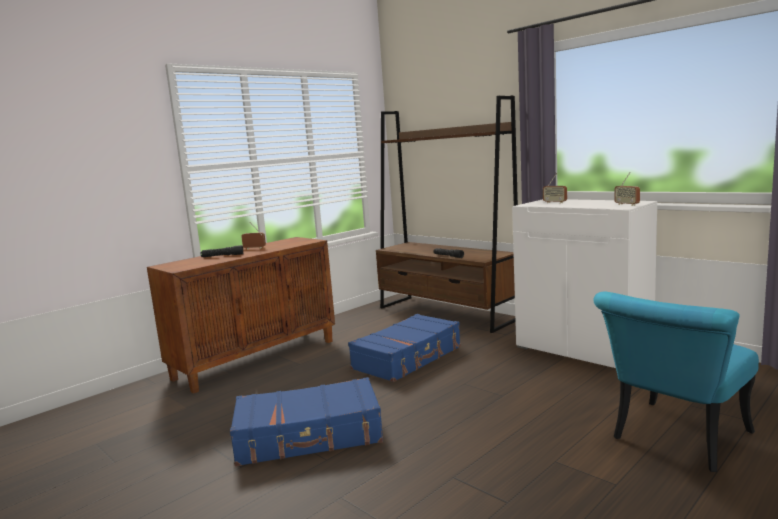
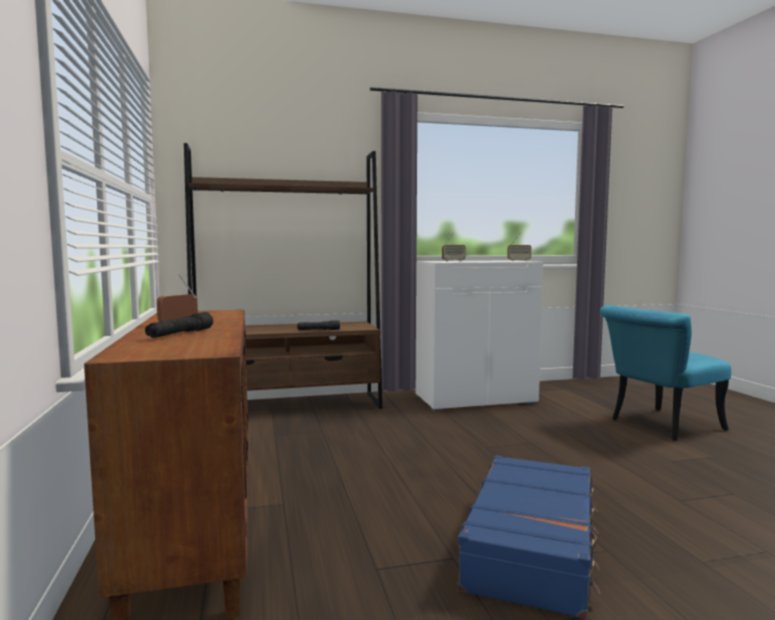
camera: 60 degrees left, 5 degrees down
(408, 358) = (381, 449): blue suitcase -> none
(675, 441) = (659, 426): turquoise chair -> turquoise chair turned 75 degrees clockwise

